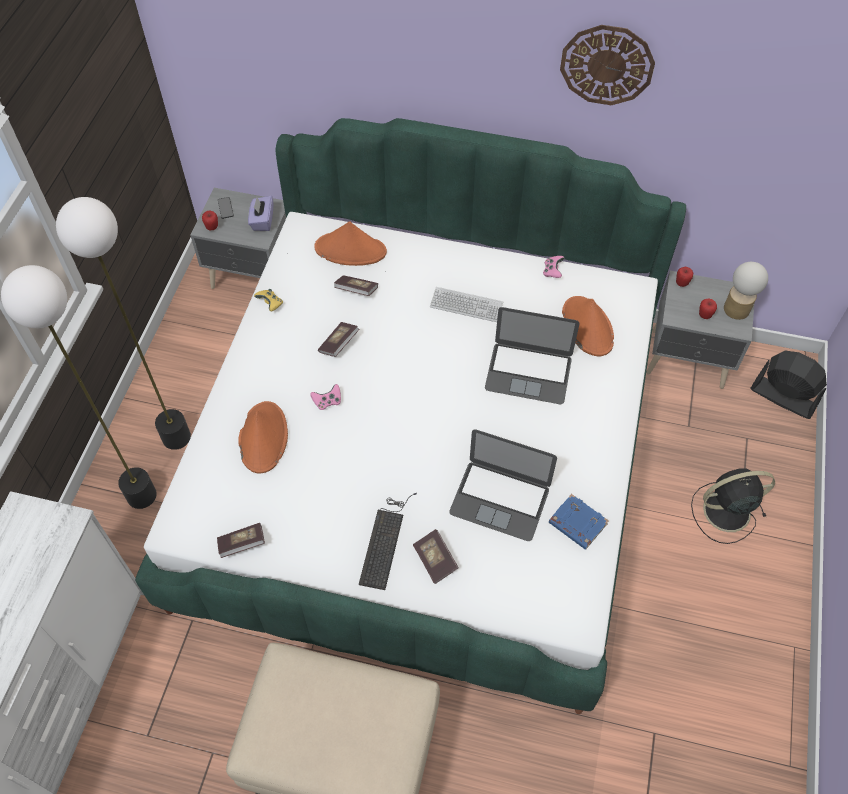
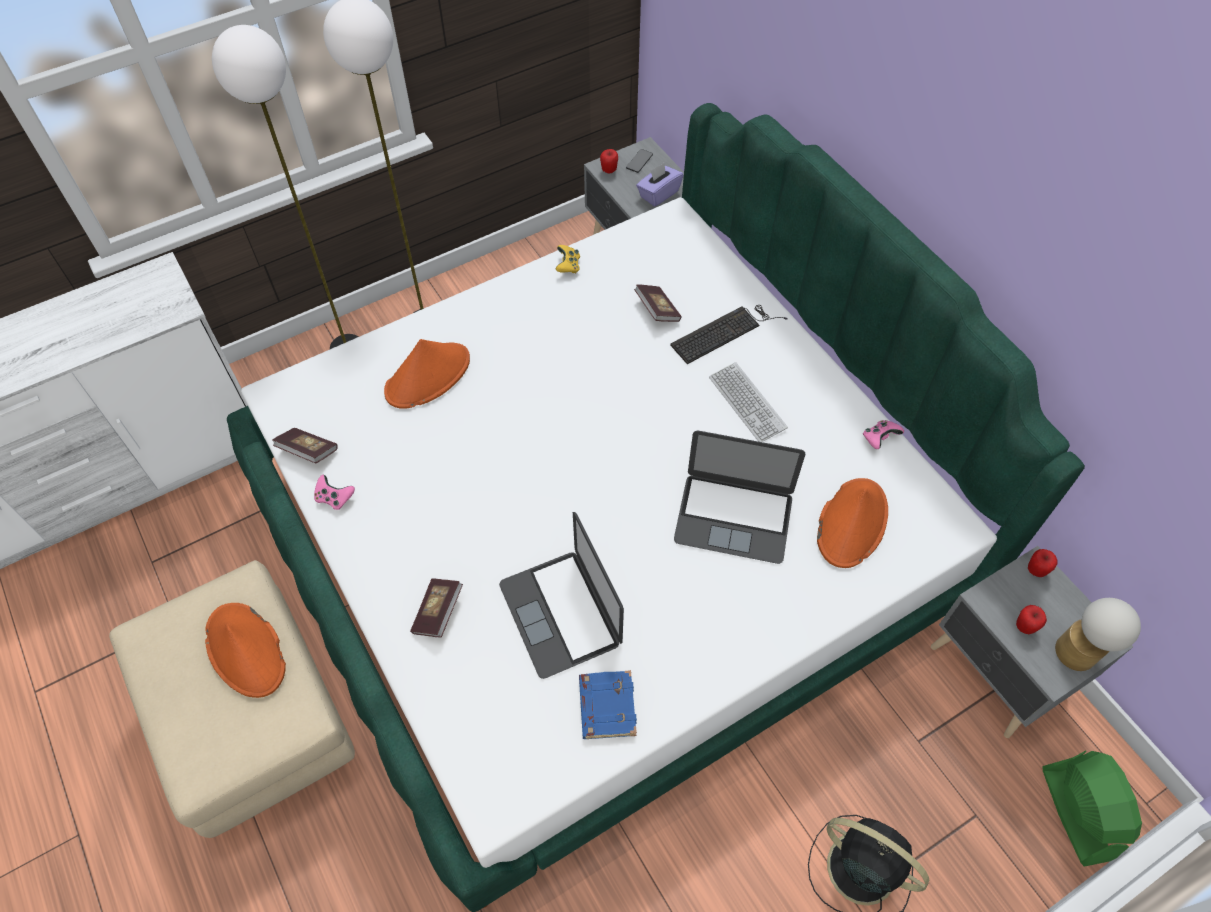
camera: 45 degrees right, 0 degrees up
(327, 402) = (515, 389): pink game controller -> pink game controller (334, 498)
(339, 344) = (585, 346): book -> none
(351, 250) = (695, 270): orange hat -> orange hat (246, 650)
(385, 540) = (419, 554): keyboard -> keyboard (725, 332)
(528, 373) = (733, 517): laptop -> laptop turned 45 degrees counterclockwise
(607, 65) = (1064, 202): wall clock -> none
(783, 397) = (1076, 812): black fan -> green fan

